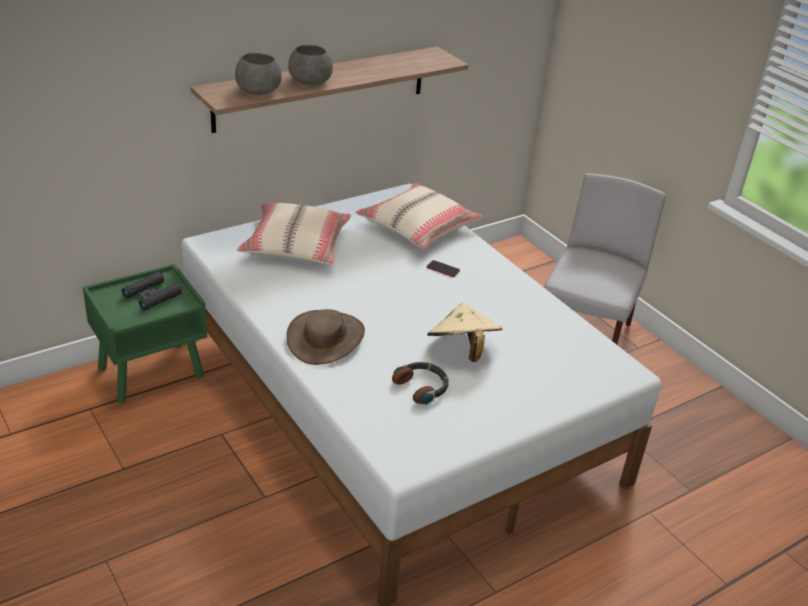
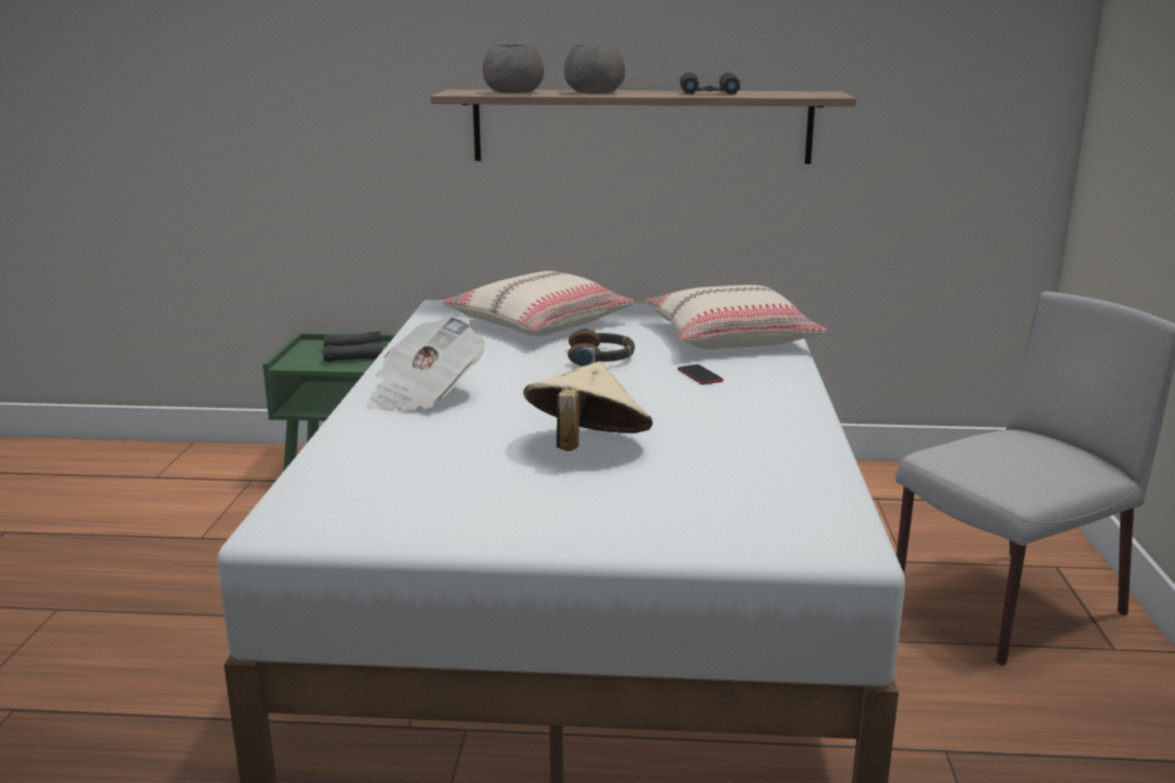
camera: 40 degrees right, 15 degrees down
(326, 338) = (424, 395): brown hat -> newspaper
(376, 67) = (709, 93): none -> black binoculars
(422, 387) = (461, 464): headphones -> headphones (601, 357)

